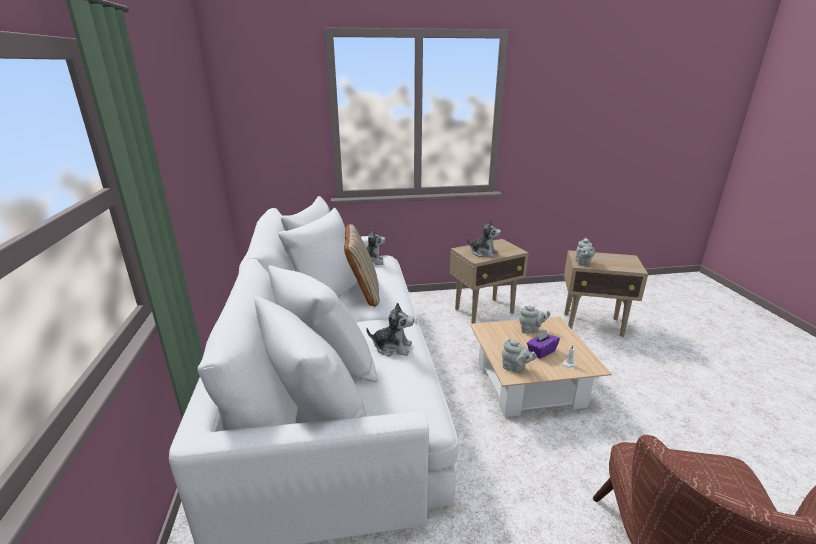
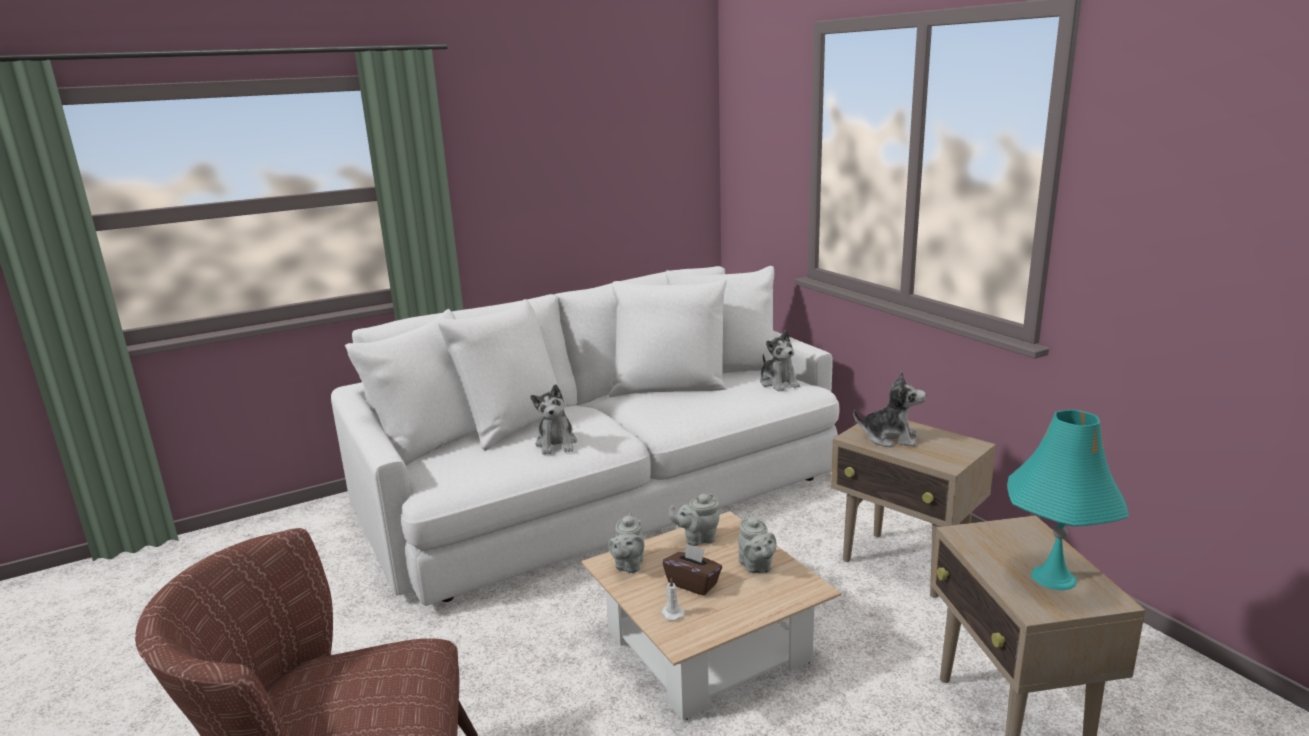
camera: 70 degrees right, 5 degrees down
(363, 293) = (679, 400): beige pillow -> none
(483, 253) = (890, 438): plush toy -> plush toy turned 75 degrees counterclockwise
(541, 351) = (693, 583): purple tissue box -> brown tissue box
(582, 263) = (975, 536): grey teapot -> grey teapot (697, 539)
(615, 260) = (1054, 577): none -> turquoise table lamp

